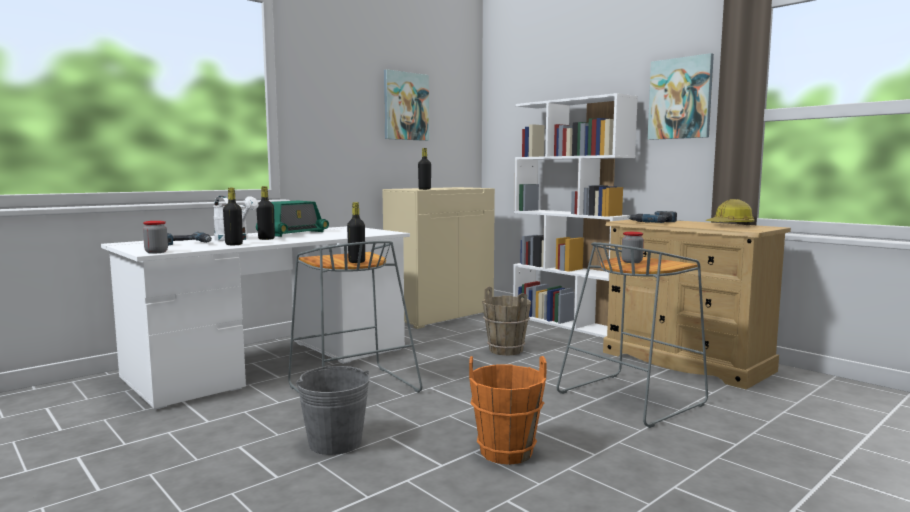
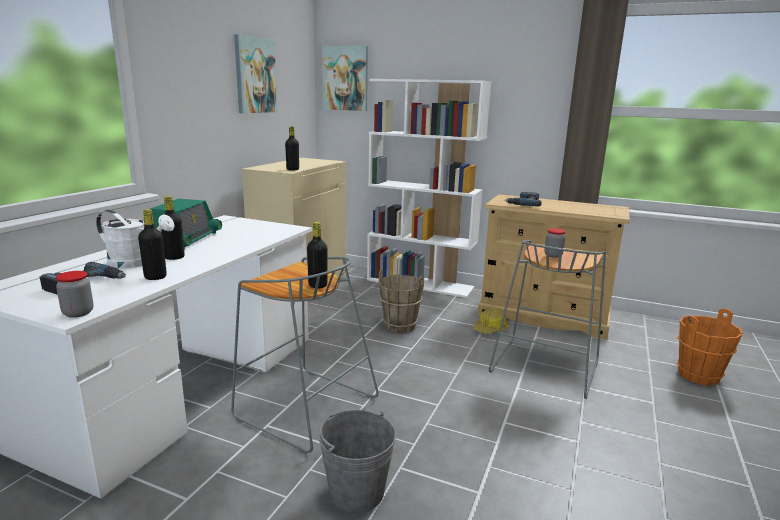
camera: 25 degrees left, 10 degrees up
(506, 452) = (514, 459): orange bucket -> orange bucket (699, 376)
(680, 98) = (531, 87): picture -> picture (345, 78)
(730, 225) = (586, 206): hard hat -> hard hat (490, 329)

